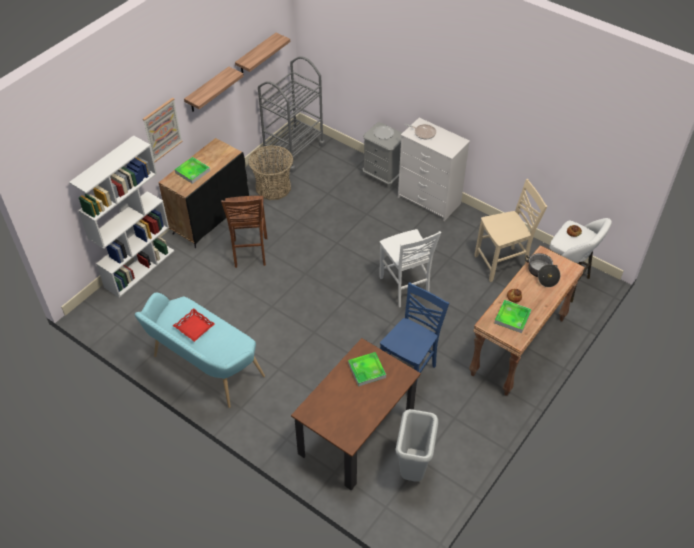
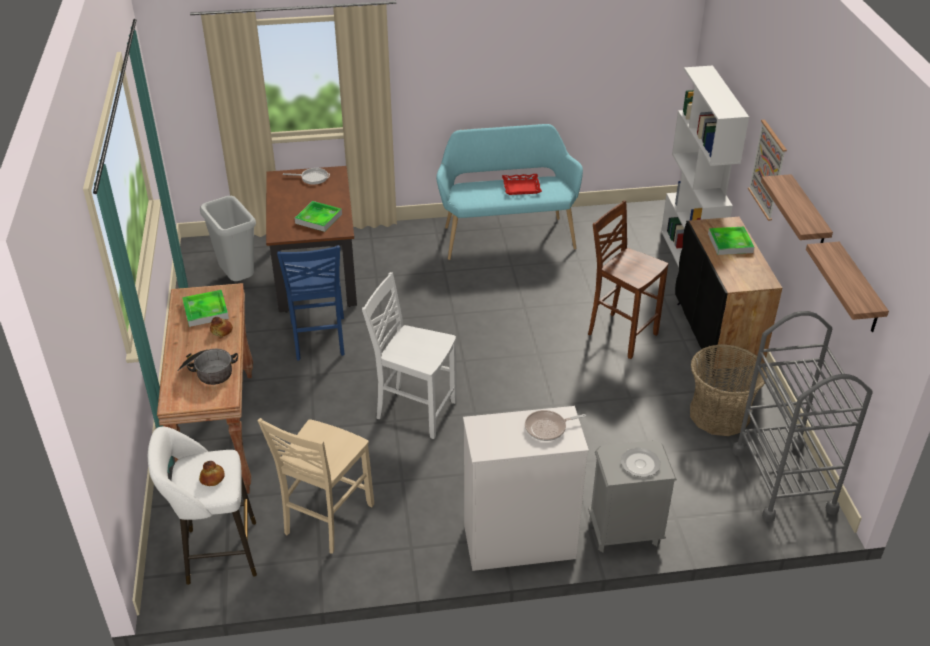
camera: 135 degrees right, 10 degrees down
(328, 419) = (312, 178): none -> frying pan

